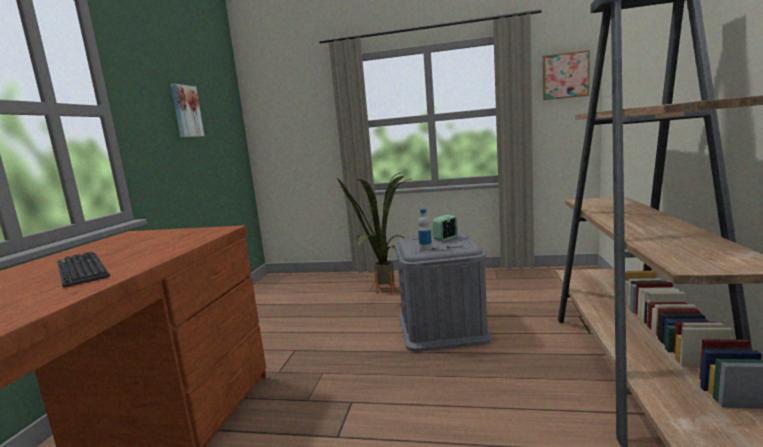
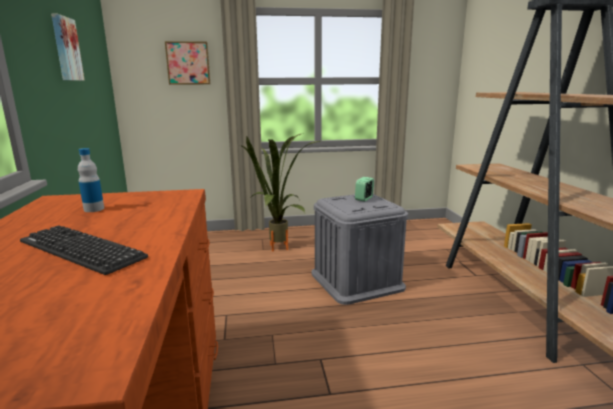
camera: 20 degrees left, 5 degrees up
(425, 249) = (357, 209): bottle -> bottle (94, 209)
(565, 76) = (434, 54): picture -> picture (188, 63)

